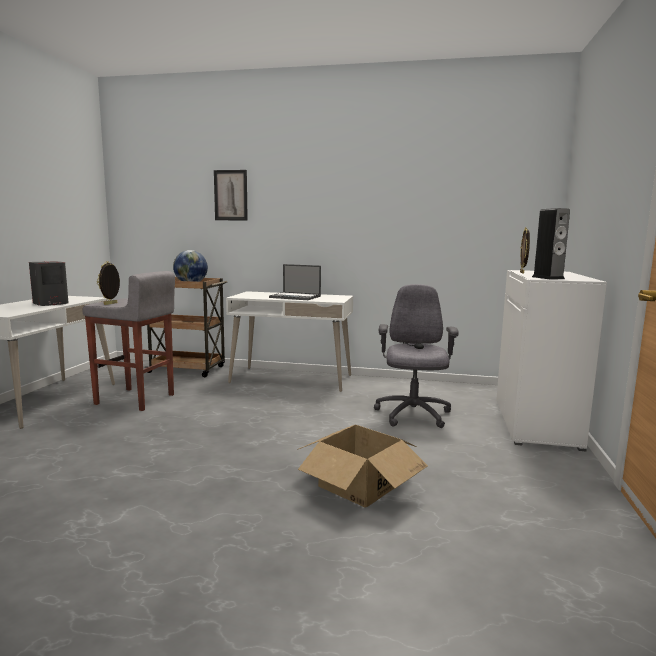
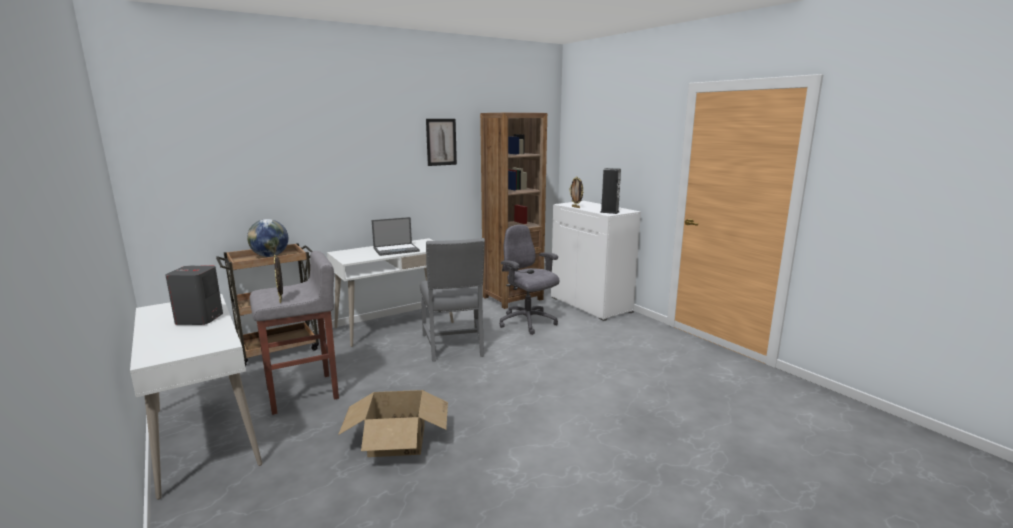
camera: 45 degrees left, 5 degrees up
(230, 195) = (297, 154): picture -> picture (441, 142)
(298, 409) = (454, 346): none -> grey chair
(359, 485) = (586, 375): cardboard box -> cardboard box (397, 439)
(448, 390) = (512, 298): none -> brown bookcase

